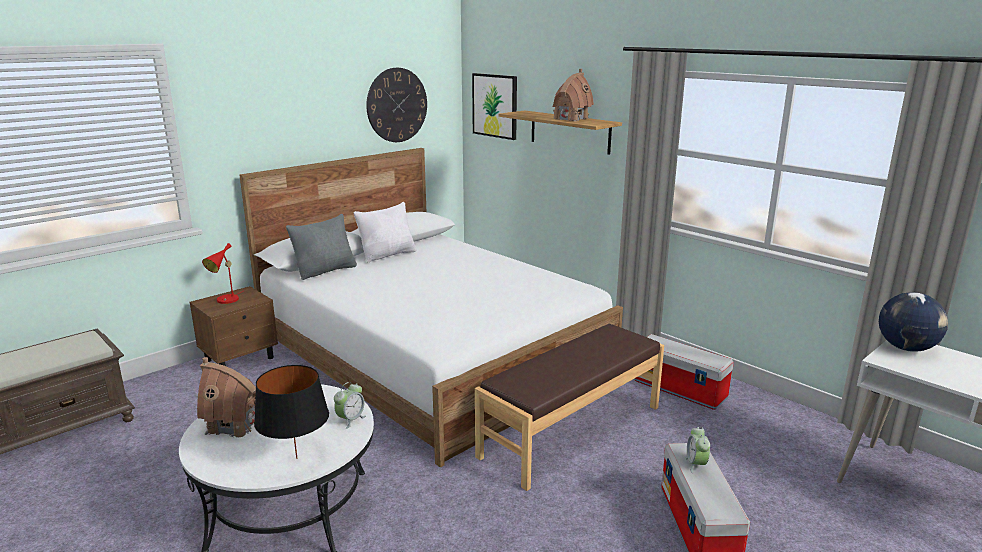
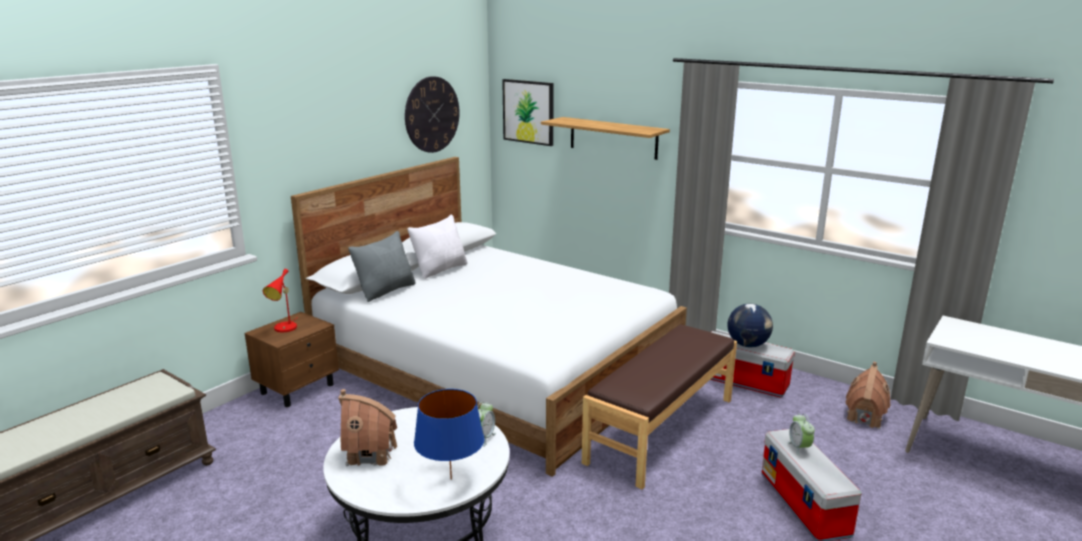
camera: 10 degrees left, 0 degrees up
(297, 458) = (451, 479): black table lamp -> blue table lamp
(570, 119) = (618, 126): toy house -> toy house (864, 417)
(906, 348) = (957, 328): globe -> globe (748, 345)

